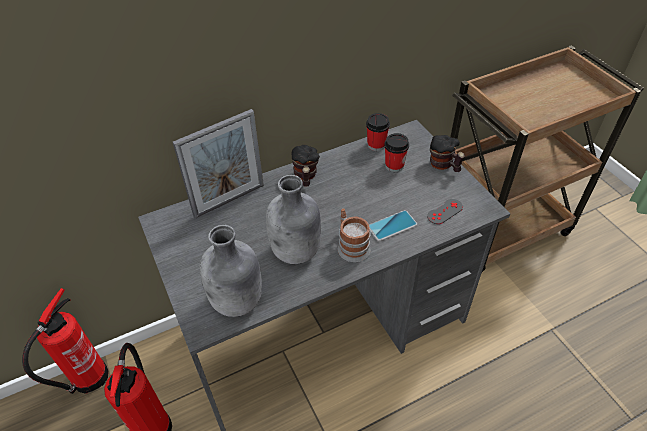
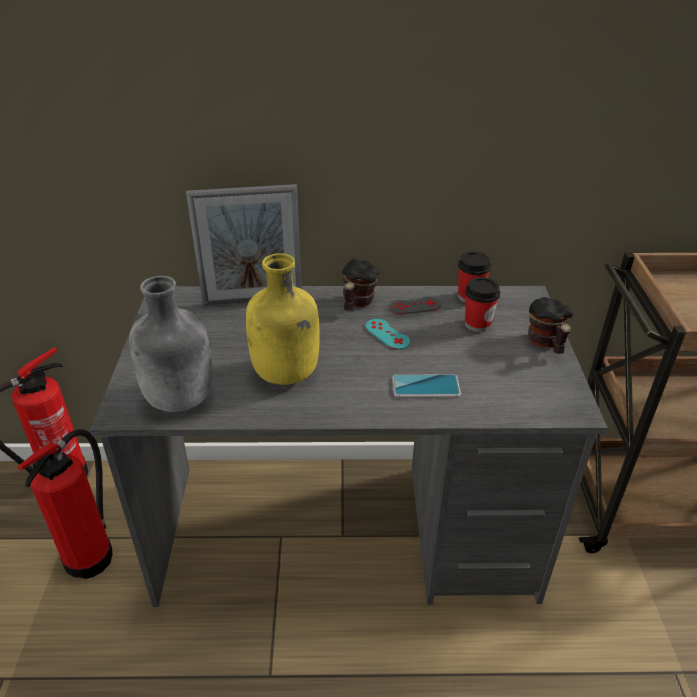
camera: 25 degrees right, 10 degrees down
(296, 252) = (286, 374): grey bottle -> yellow bottle
(342, 195) = (387, 334): none -> turquoise game controller
(351, 245) = (357, 390): mug -> none
(445, 211) = (510, 394): grey game controller -> grey game controller (414, 306)

